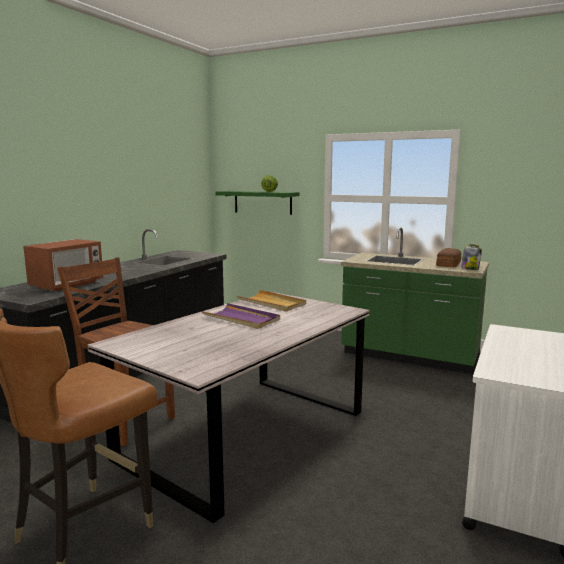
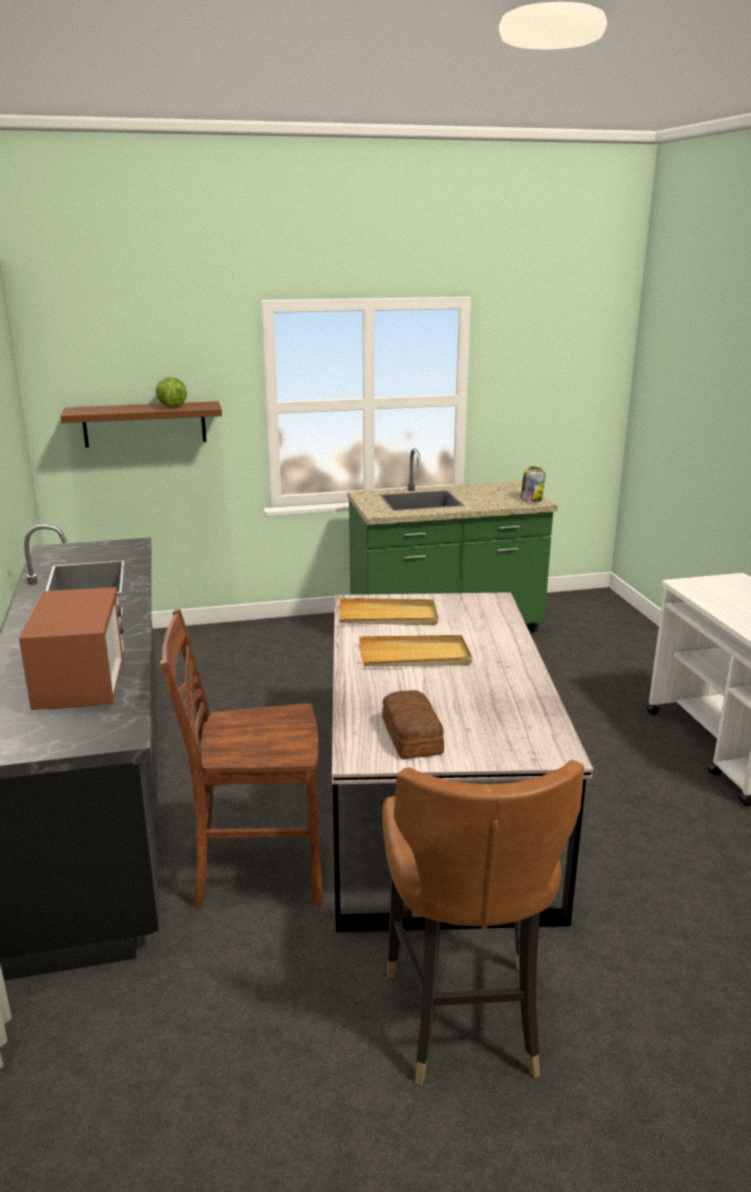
camera: 40 degrees left, 10 degrees up
(241, 319) = (414, 656): purple tray -> beige tray
(262, 202) = (144, 424): green shelf -> brown shelf
(447, 264) = (493, 495): bread -> bread (410, 737)

